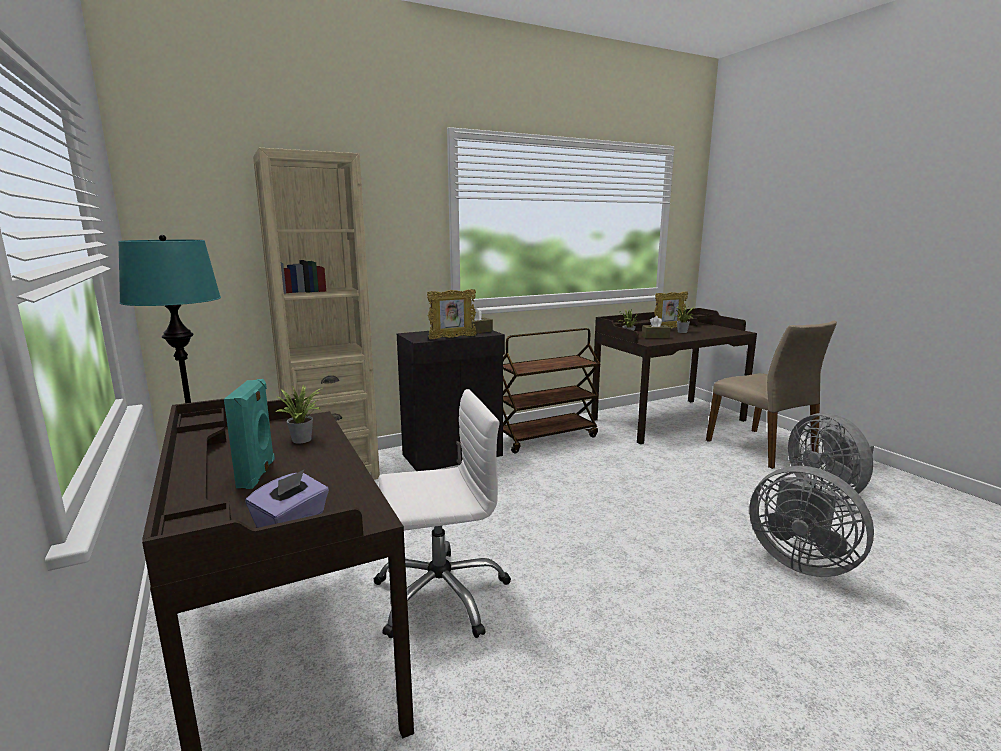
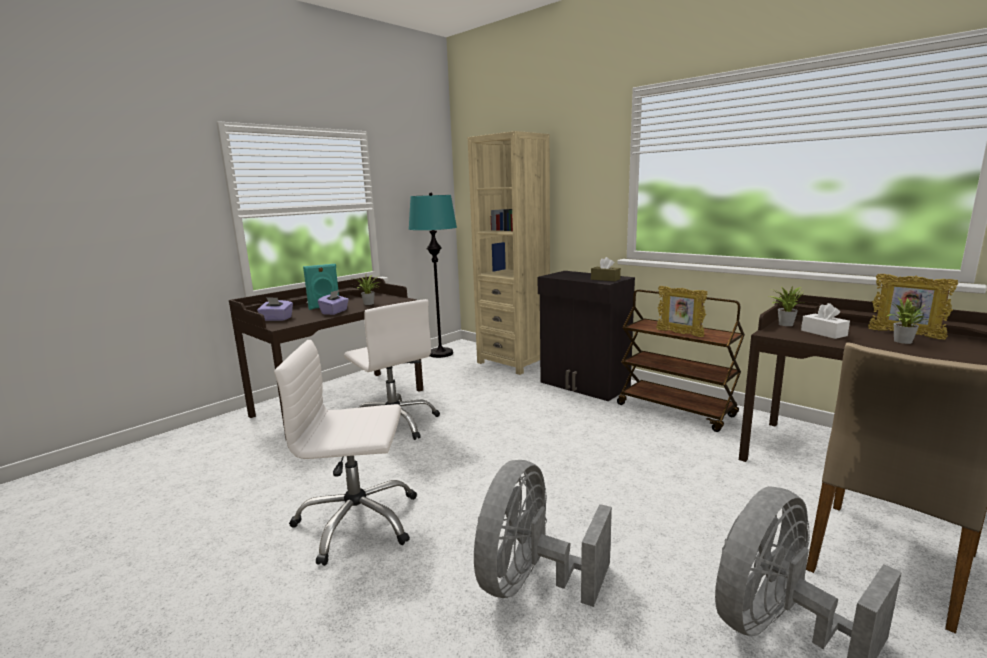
camera: 70 degrees right, 0 degrees up
(323, 466) = (335, 312): none -> purple tissue box
(452, 337) = (570, 279): picture frame -> picture frame (679, 333)
(655, 337) = (823, 333): brown tissue box -> white tissue box
(703, 657) = (357, 522): none -> white office chair

